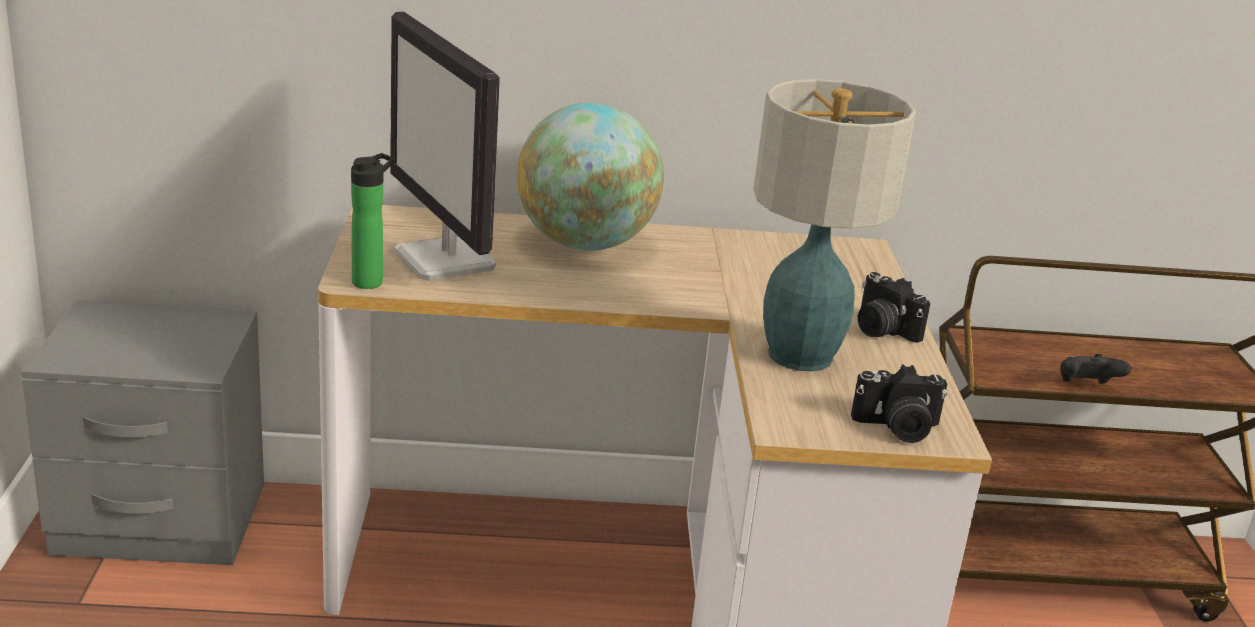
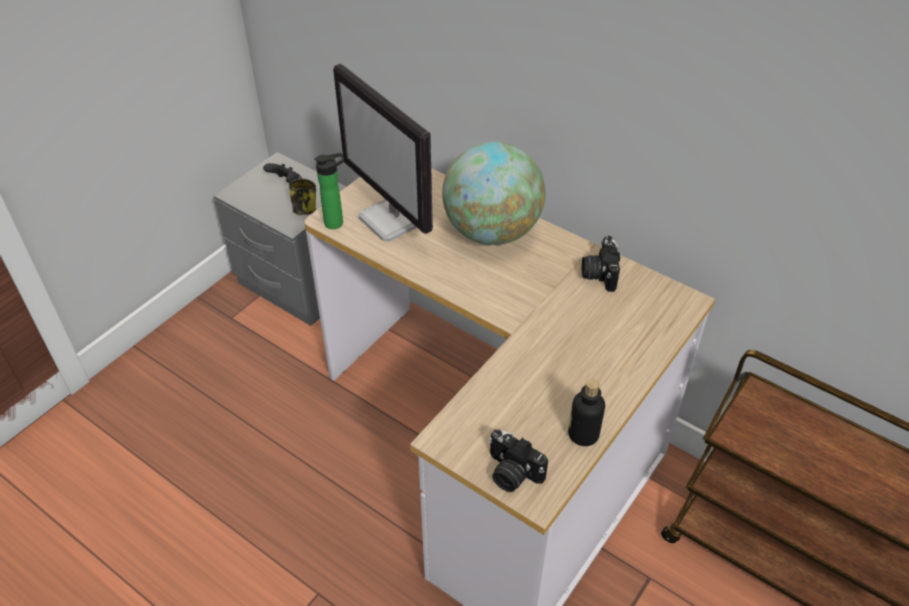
camera: 40 degrees right, 20 degrees up
(201, 347) = (304, 208): none -> mug
(446, 261) = (393, 220): monitor -> monitor turned 45 degrees counterclockwise
(802, 356) = (521, 385): table lamp -> none
(881, 329) = (604, 384): camera -> camera (599, 274)
(919, 374) = (583, 434): none -> bottle
(1086, 387) = (797, 476): black game controller -> black game controller (285, 183)

